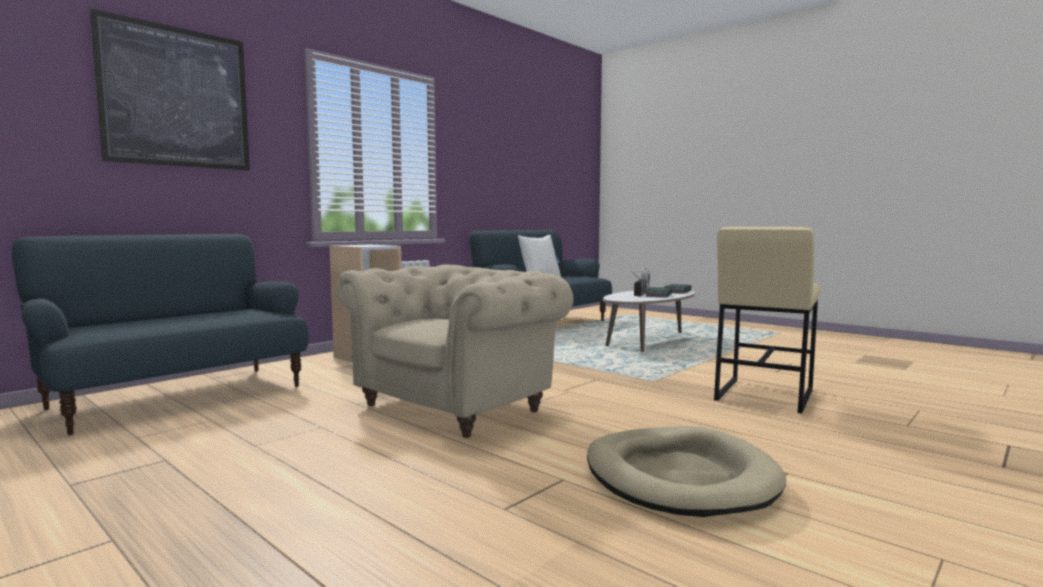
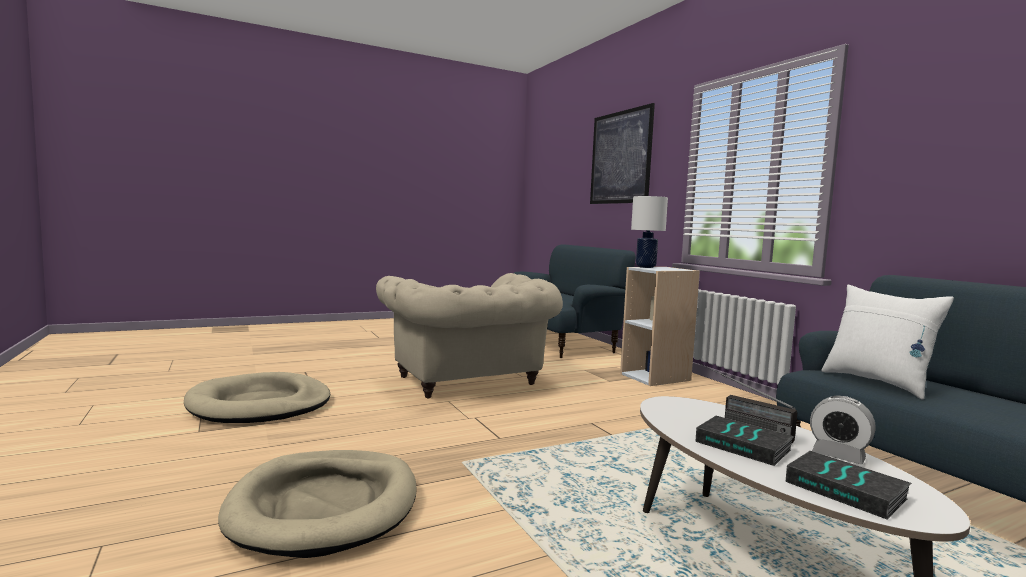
camera: 110 degrees right, 0 degrees up
(364, 246) = (645, 267): none -> white table lamp
(764, 396) = (325, 506): beige stool -> beige dog bed

